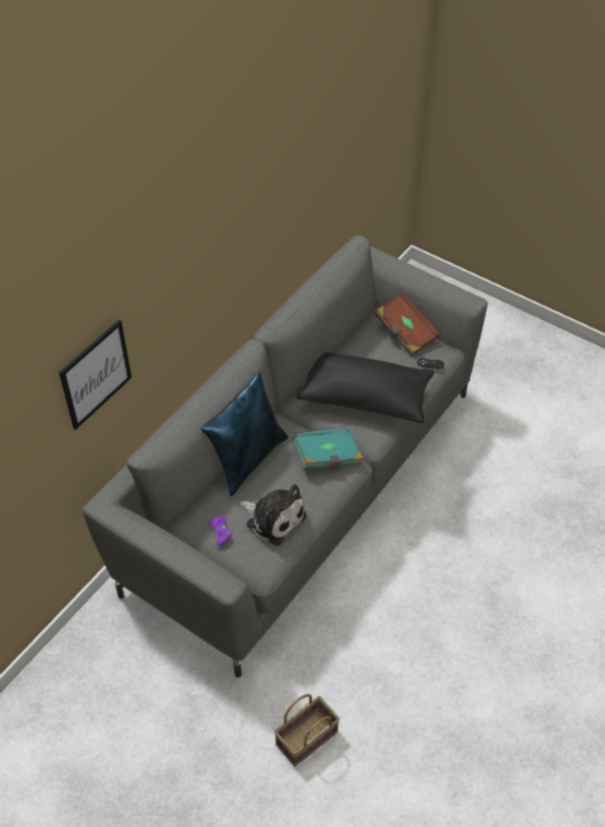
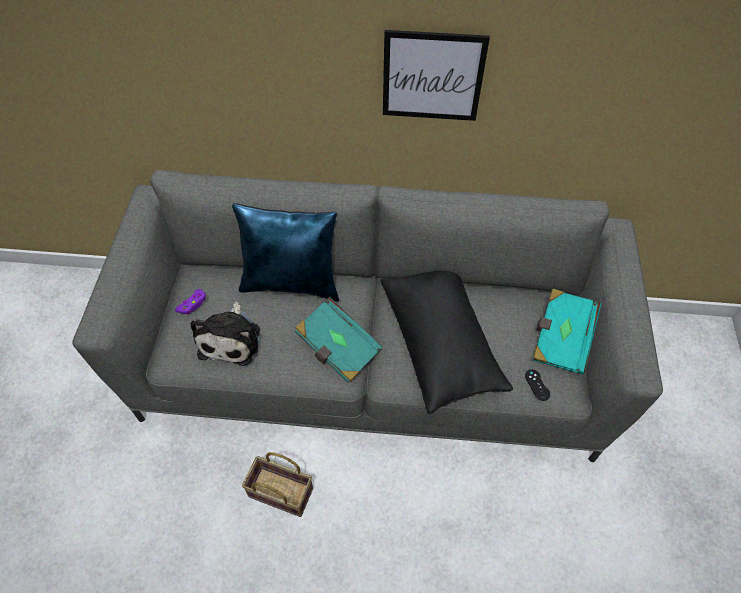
camera: 60 degrees right, 5 degrees up
(95, 374) = (162, 63): picture -> picture (432, 76)
(306, 740) = (94, 512): basket -> basket (279, 493)
(405, 333) = (561, 339): brown book -> turquoise book

